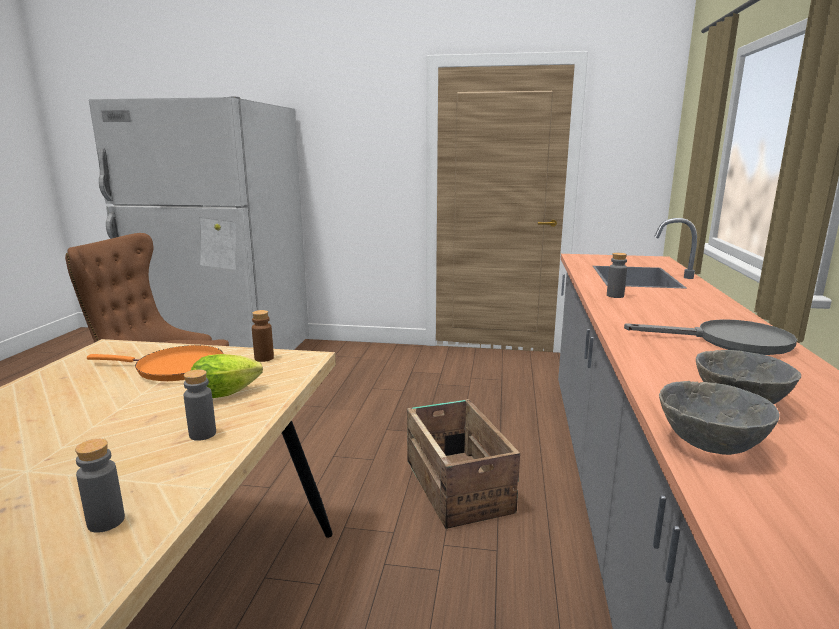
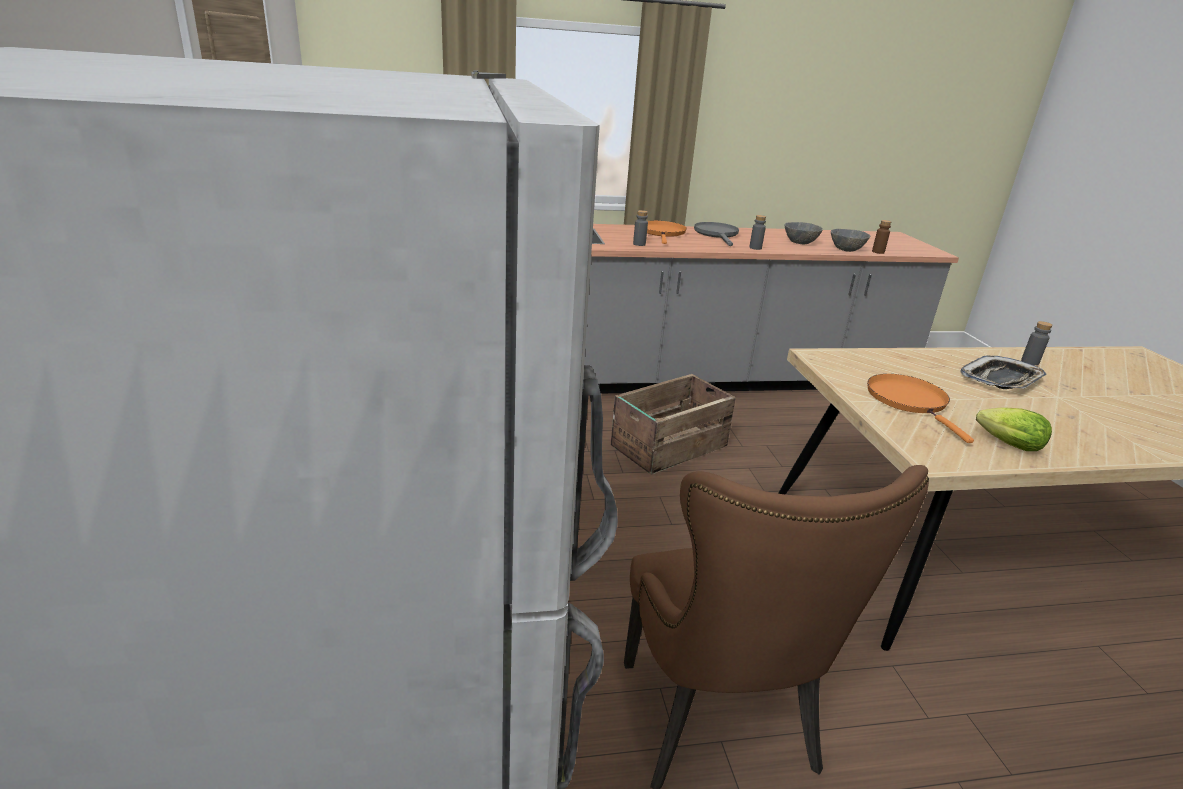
camera: 110 degrees left, 10 degrees up
(120, 448) = (1001, 379): none -> tray
(202, 434) = (952, 362): grey bottle -> grey bottle (755, 248)
(229, 393) = (905, 368): lettuce -> lettuce (1005, 443)
(264, 358) = (839, 371): brown bottle -> brown bottle (878, 252)
(699, 312) = (662, 233): none -> orange frying pan

